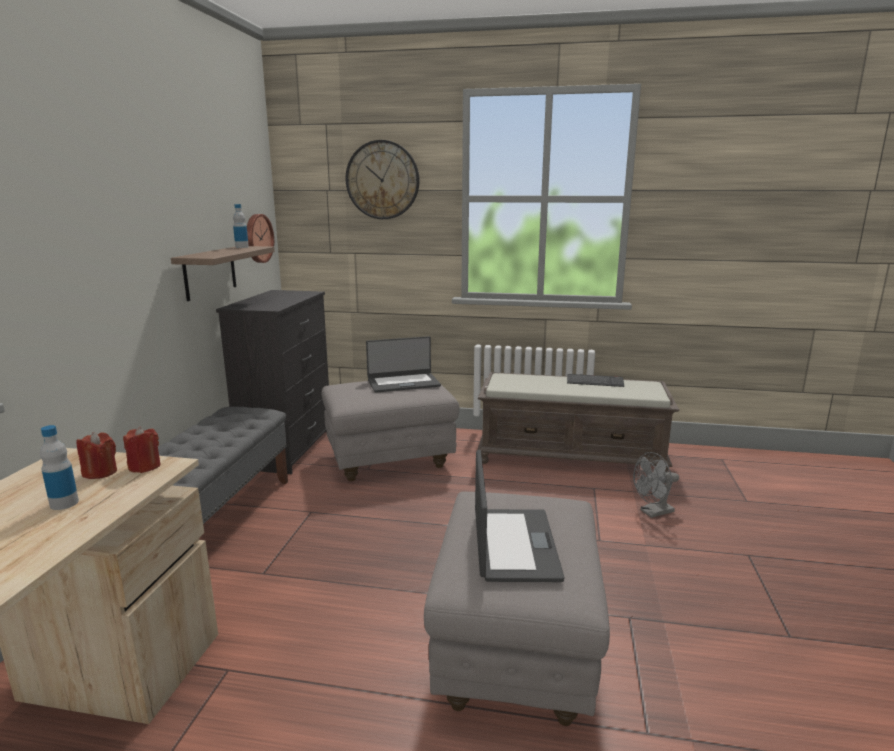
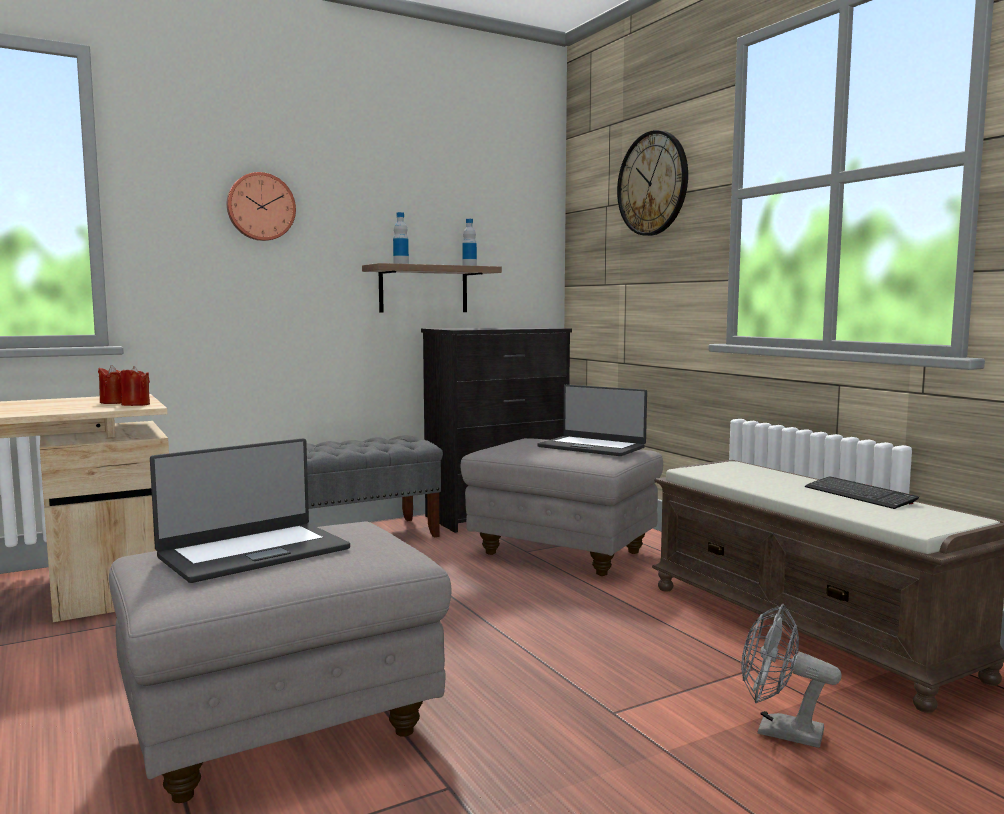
camera: 50 degrees right, 10 degrees down
(64, 503) = (55, 407): bottle -> bottle (401, 264)
(257, 238) = (520, 264): wall clock -> wall clock (260, 207)

